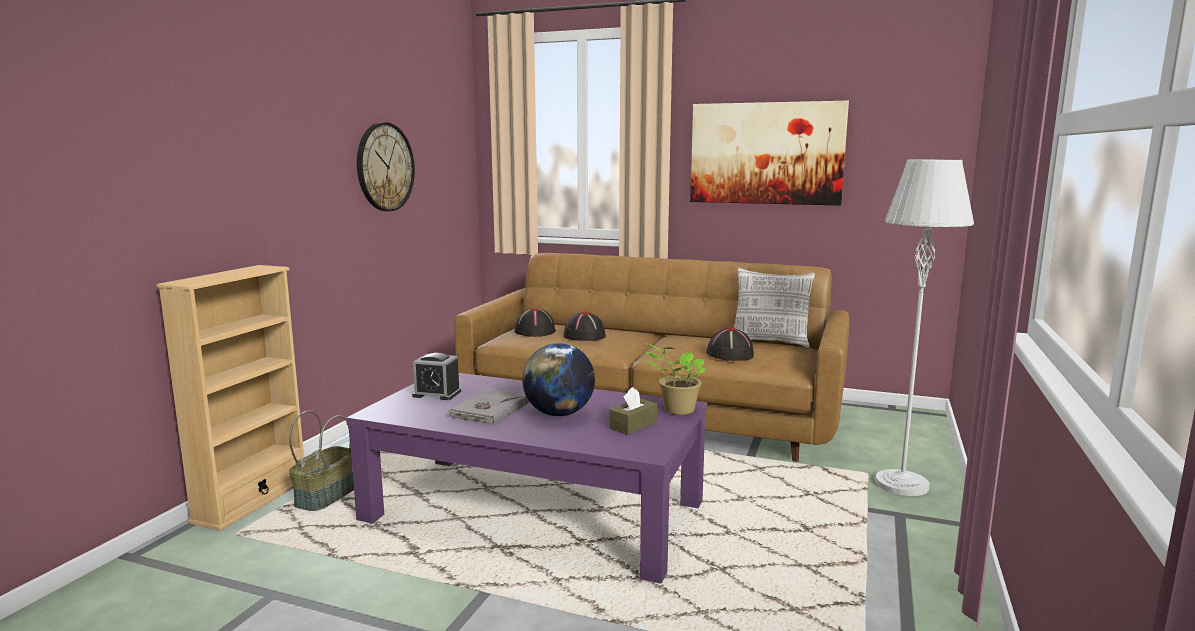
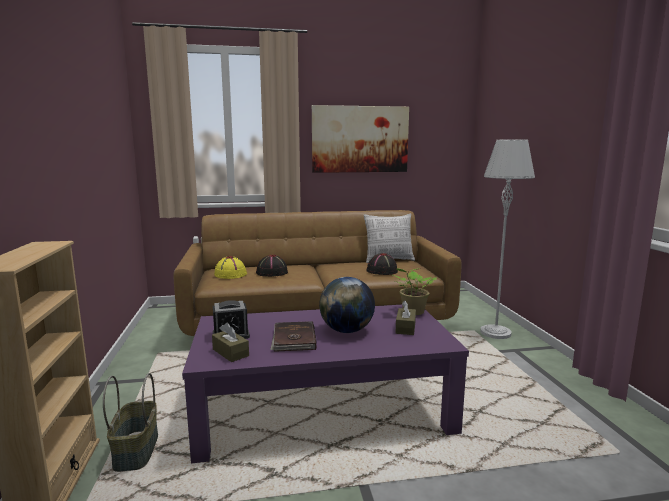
camera: 30 degrees left, 0 degrees up
(385, 167) = (92, 147): wall clock -> none
(411, 409) = (230, 352): none -> brown tissue box
(489, 410) = (293, 339): grey book -> brown book
(535, 331) = (230, 274): black hat -> yellow hat

